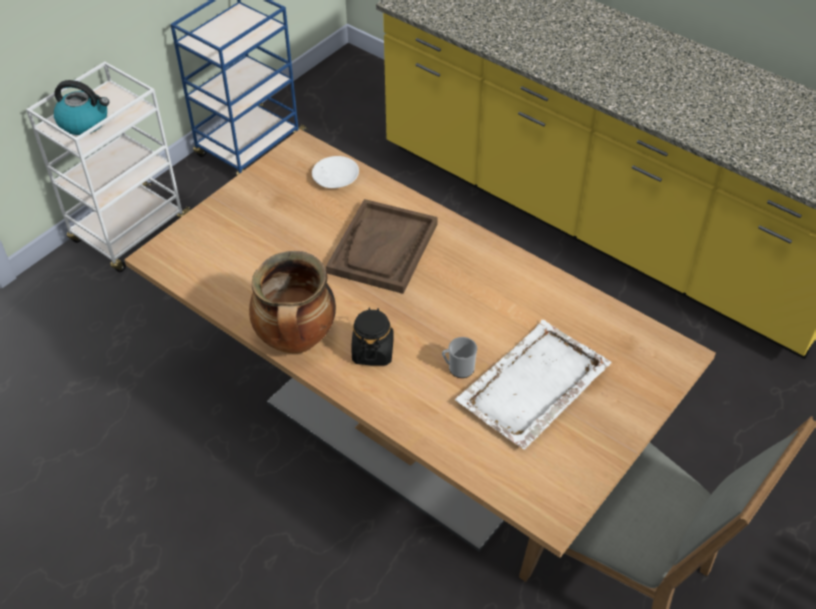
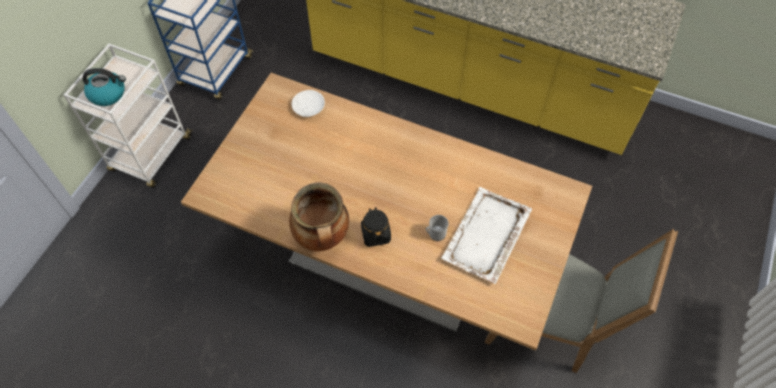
camera: 15 degrees left, 10 degrees up
(383, 248) = (358, 155): brown tray -> none

